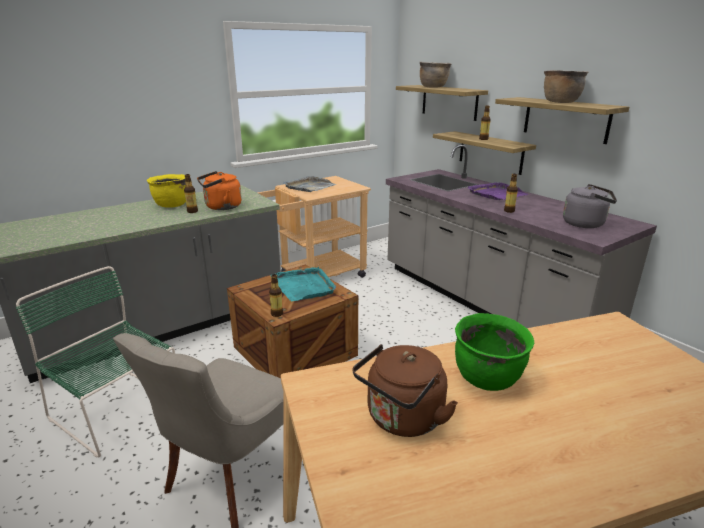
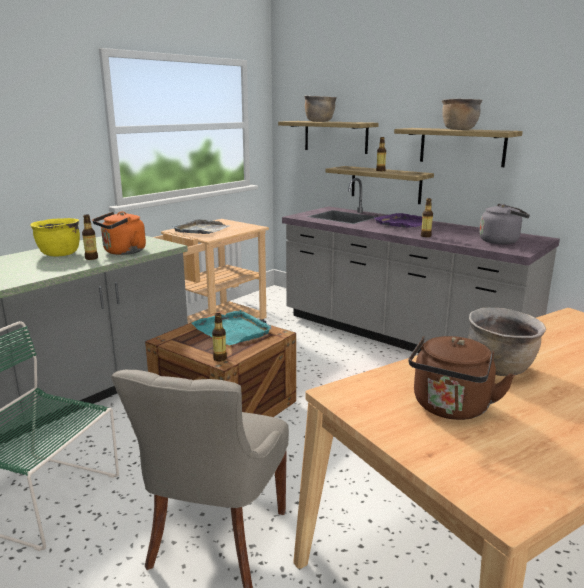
camera: 15 degrees left, 5 degrees down
(487, 379) = (500, 368): green cooking pot -> brown cooking pot

